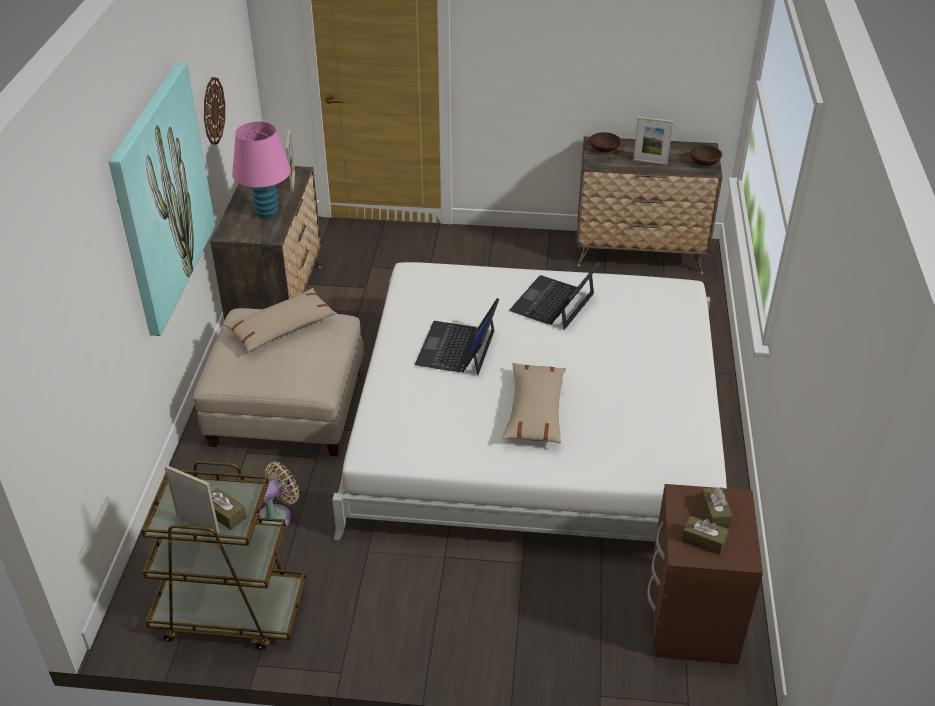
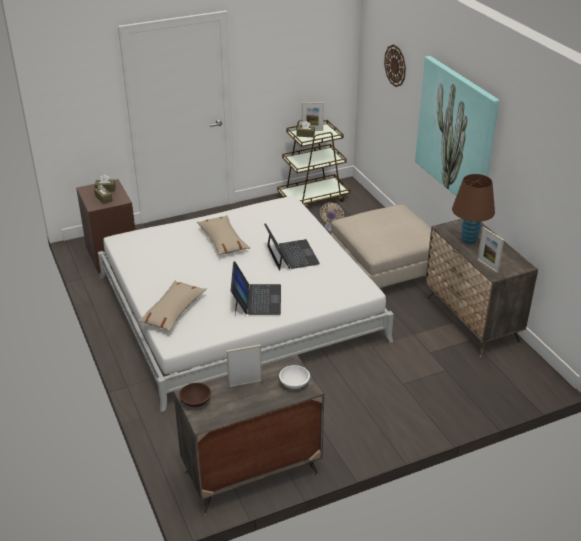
camera: 150 degrees right, 5 degrees down
(213, 111) = (526, 184): wall clock -> wall clock (395, 65)
(267, 213) = (469, 240): pink table lamp -> brown table lamp
(282, 328) = (400, 237): beige pillow -> beige pillow (173, 311)
(604, 149) = (293, 383): brown bowl -> white bowl

